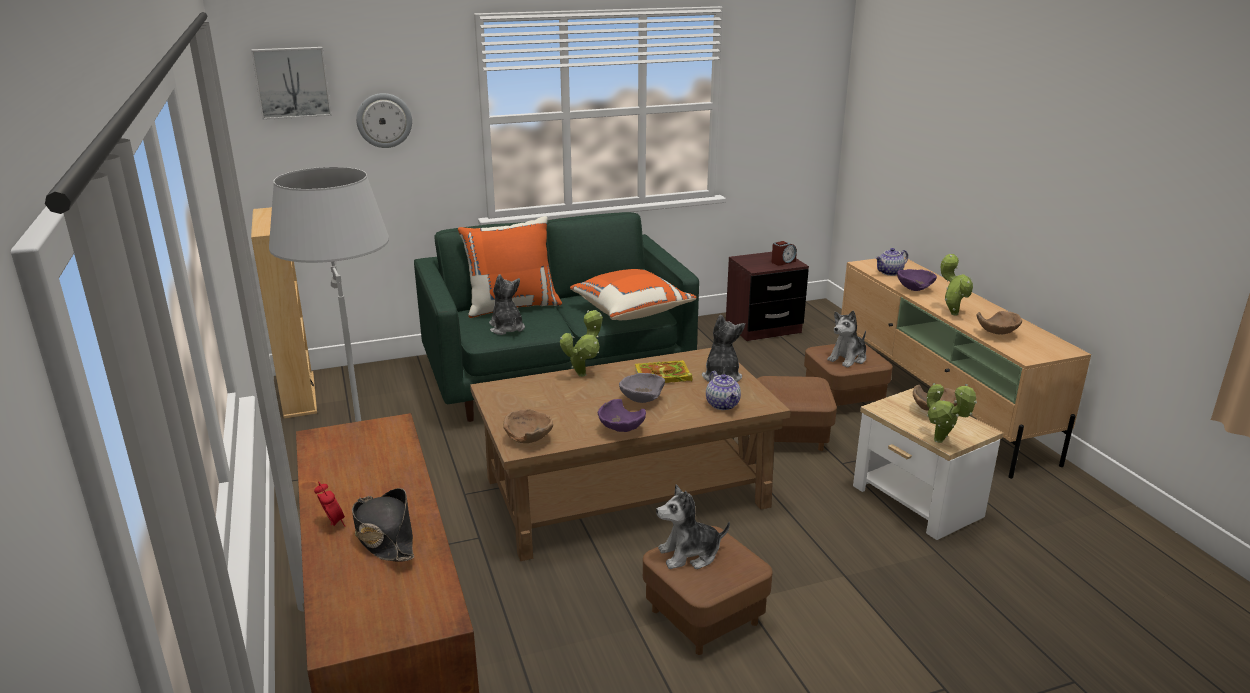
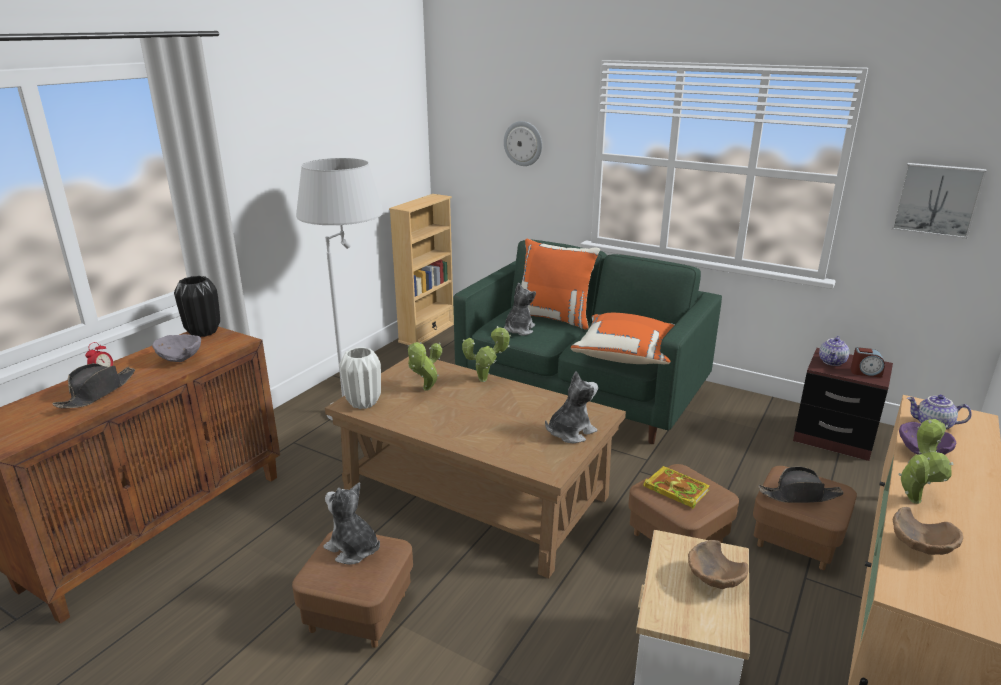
camera: 50 degrees right, 0 degrees up
(292, 82) = (467, 105): picture -> picture (937, 199)
(322, 439) = (203, 332): none -> black vase
(530, 440) = (364, 403): brown bowl -> white vase
(620, 430) = (419, 428): purple bowl -> none
(640, 400) = (477, 416): grey bowl -> grey bowl (181, 359)
(661, 376) = (528, 408): book -> book (674, 489)
(723, 405) = (521, 453): teapot -> teapot (832, 362)
(848, 358) = (799, 495): plush toy -> black hat
(941, 442) = (656, 610): potted plant -> potted plant (425, 390)

